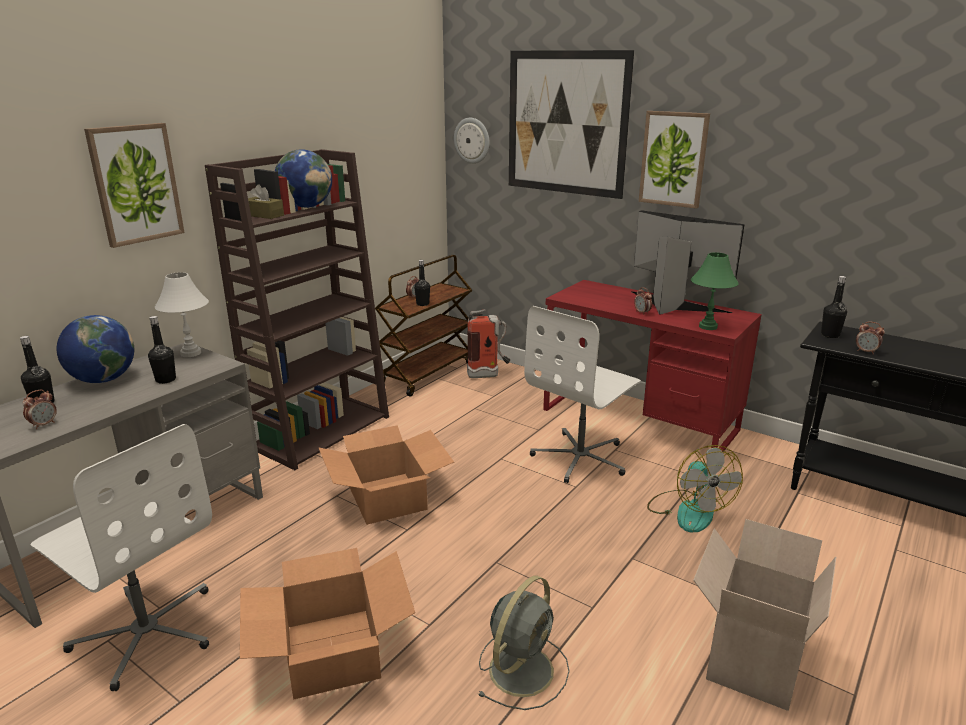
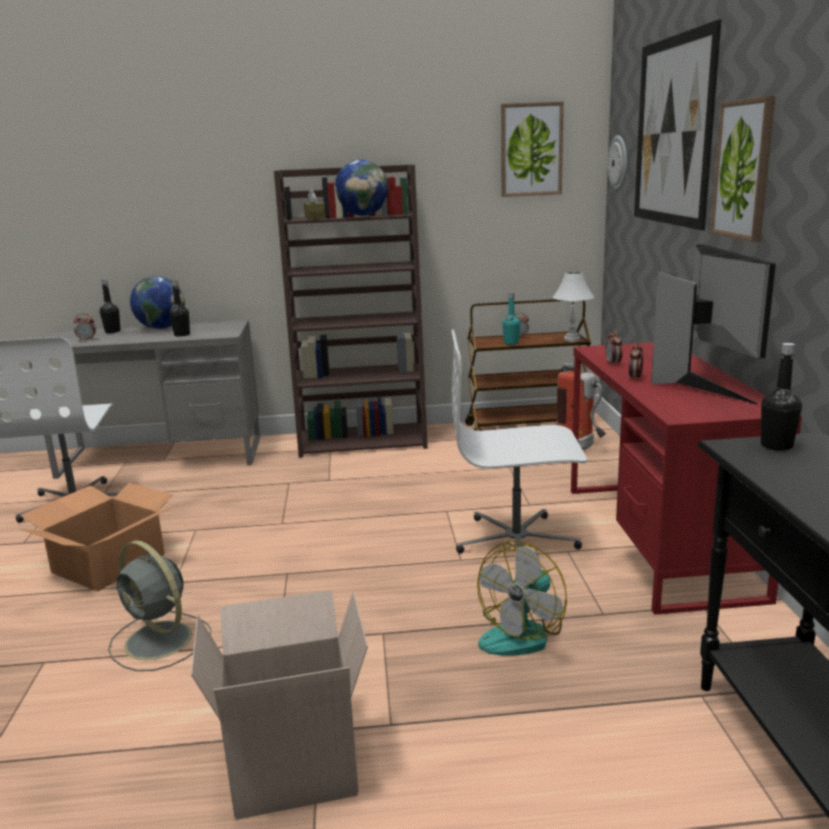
camera: 50 degrees right, 5 degrees down
(136, 184) = (217, 181): picture -> picture (531, 149)
(190, 353) = (231, 325): white table lamp -> white table lamp (571, 339)
(388, 498) = (313, 499): cardboard box -> none
(422, 304) = (511, 343): black bottle -> turquoise bottle
(523, 668) = (160, 641): grey fan -> grey fan turned 45 degrees clockwise
(707, 327) = (672, 407): green table lamp -> none
(866, 352) = (766, 473): alarm clock -> alarm clock (613, 364)

